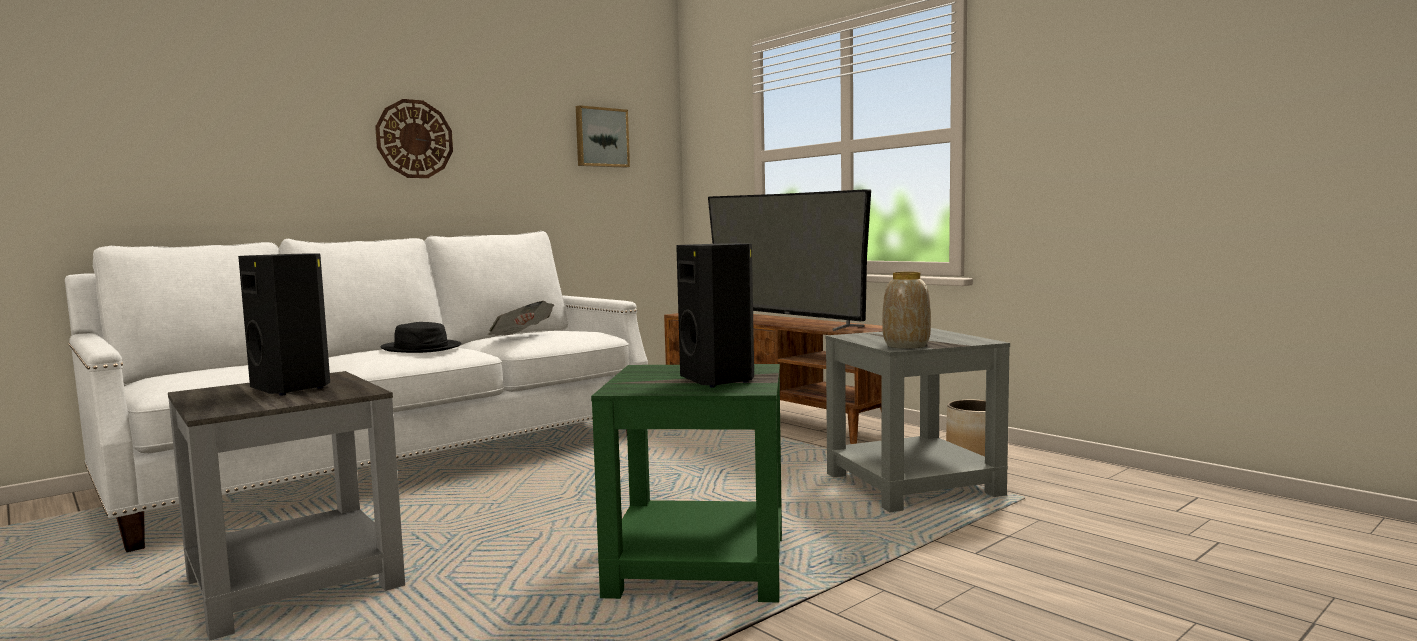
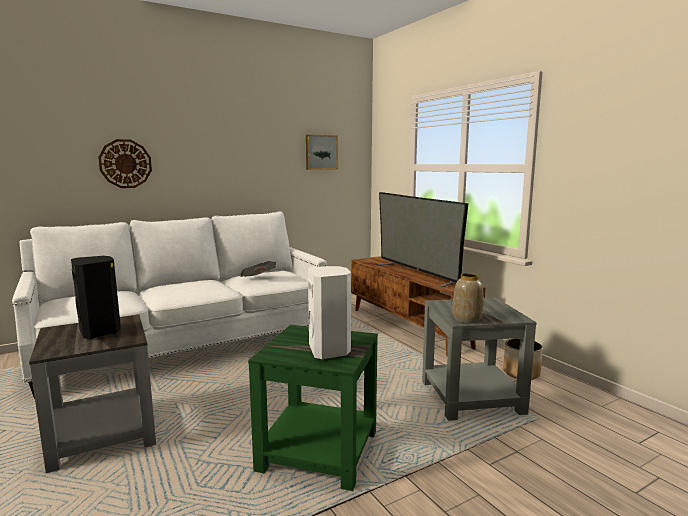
camera: 10 degrees right, 5 degrees up
(414, 139) = (209, 158): wall clock -> wall clock (125, 164)
(421, 348) = (199, 286): black hat -> none
(719, 380) = (330, 351): black speaker -> white speaker

